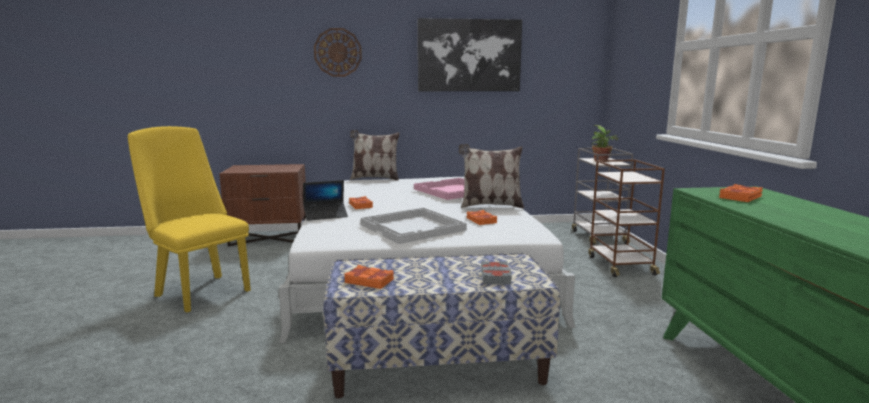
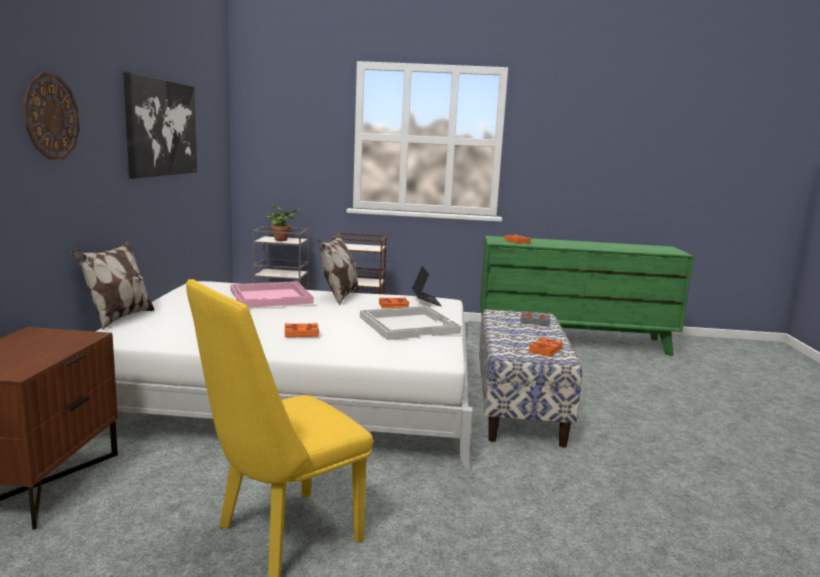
camera: 80 degrees left, 0 degrees up
(325, 215) = (331, 351): laptop -> laptop (426, 301)

